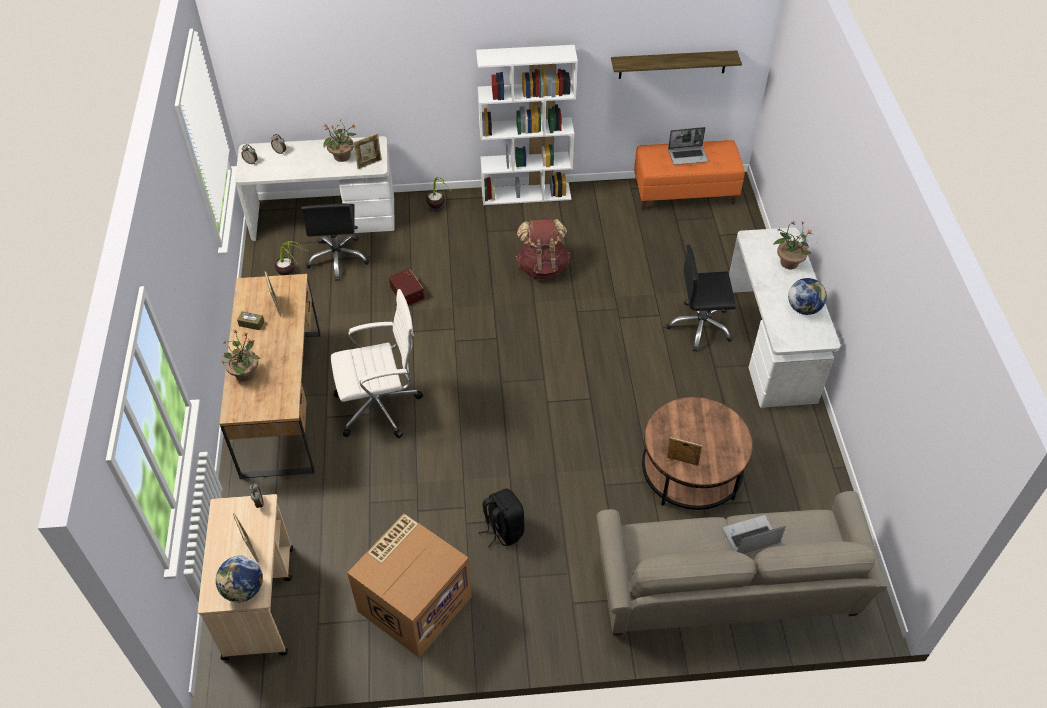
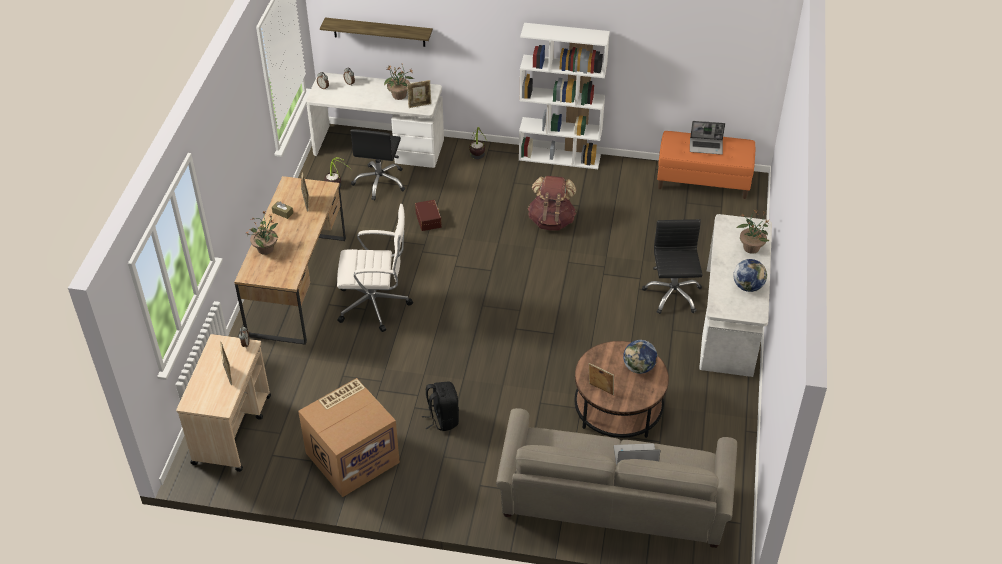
camera: 15 degrees right, 5 degrees down
(244, 589) = (214, 402): globe -> globe (639, 367)
(672, 64) = (697, 62): shelf -> shelf (379, 32)
(700, 327) = (672, 295): black office chair -> black office chair turned 75 degrees clockwise

